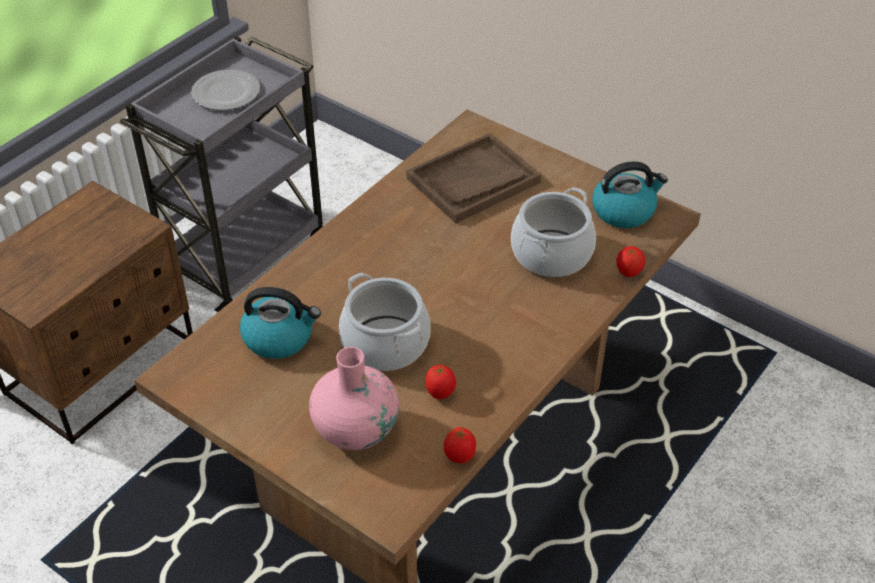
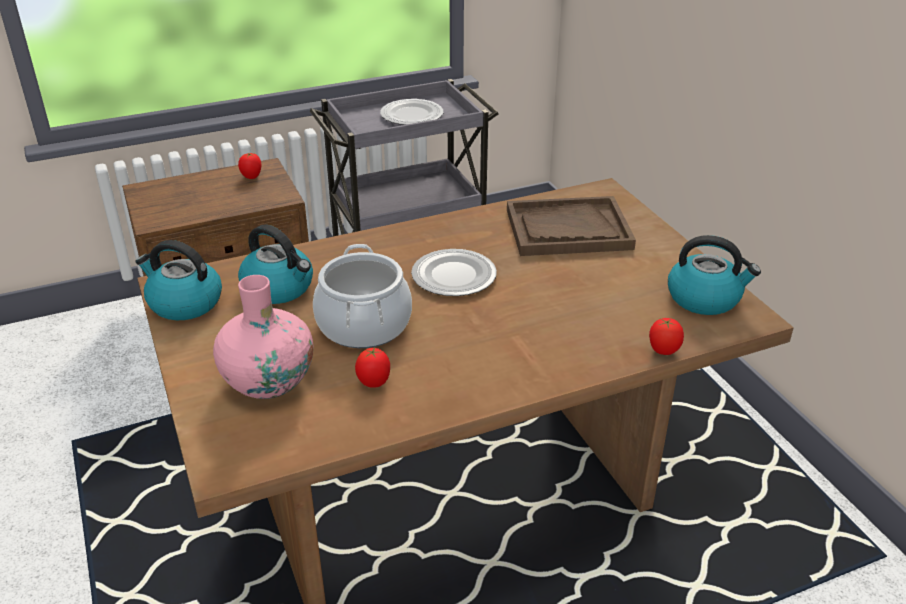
camera: 30 degrees right, 10 degrees down
(208, 388) = (184, 303): none -> kettle
(419, 265) = (455, 276): none -> plate
(460, 457) = (339, 444): tomato -> tomato (252, 177)
(552, 254) = (594, 309): cooking pot -> none

